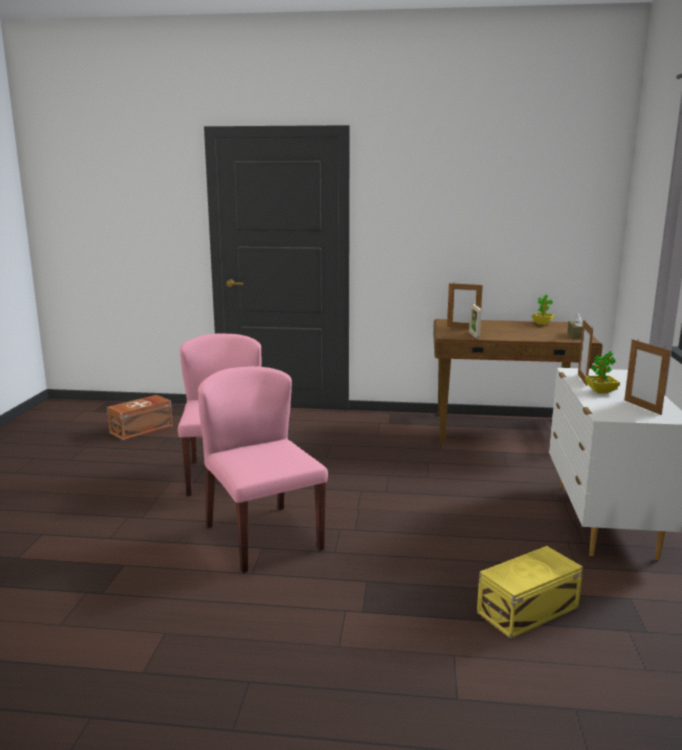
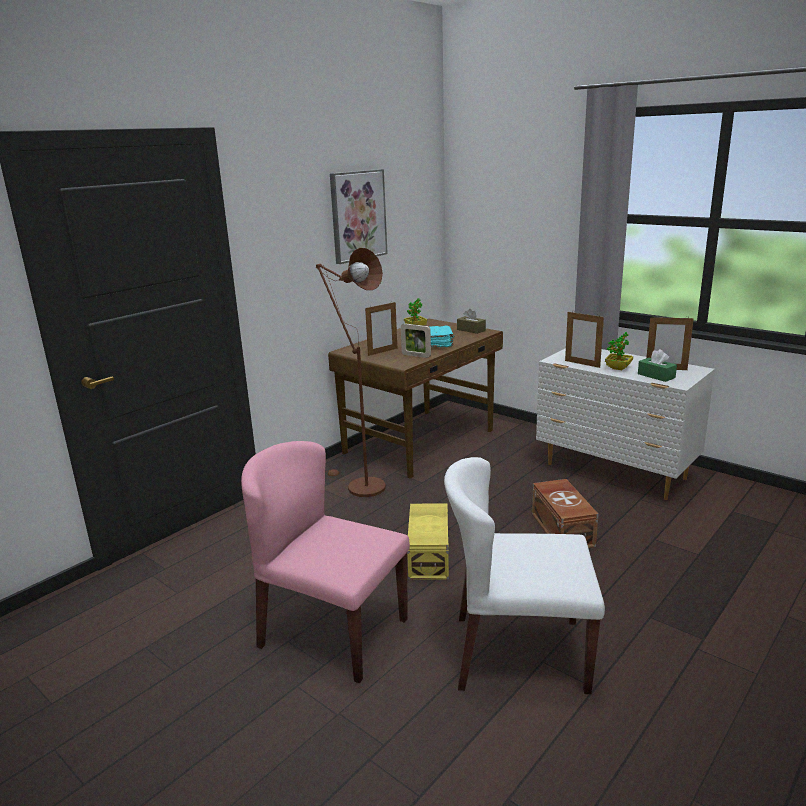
camera: 55 degrees left, 5 degrees up
(142, 429) = (77, 665): brown storage box -> brown storage box (563, 529)
(262, 537) = (518, 653): pink chair -> white chair
(401, 432) = (360, 486): none -> brown floor lamp
(491, 205) = (358, 215): none -> picture
(517, 335) = (438, 343): none -> turquoise book
(530, 610) = (733, 556): yellow storage box -> yellow storage box (430, 555)
(610, 406) = (656, 376): none -> green tissue box

